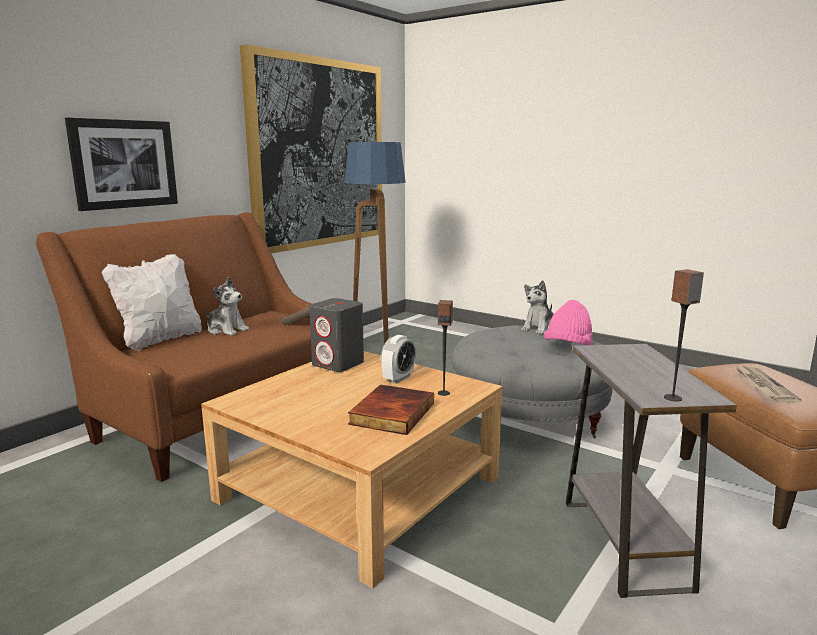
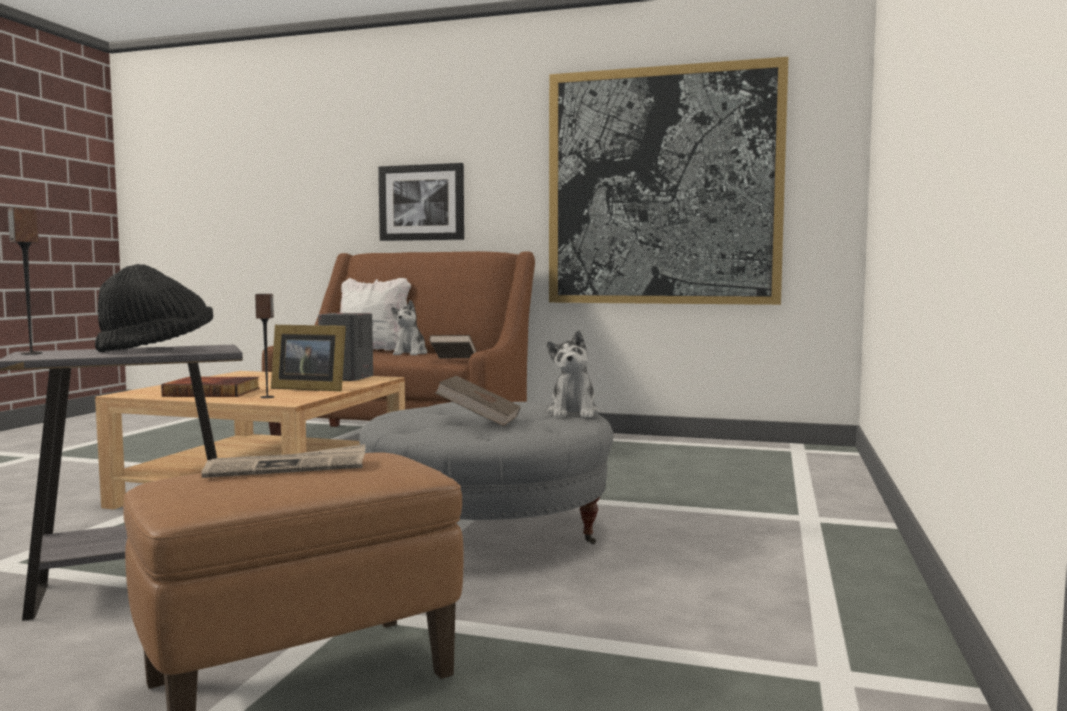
camera: 70 degrees right, 10 degrees down
(377, 344) = (677, 451): floor lamp -> none
(398, 378) = (308, 388): alarm clock -> picture frame
(539, 328) = (573, 413): plush toy -> plush toy turned 105 degrees counterclockwise
(568, 347) = (479, 420): pink hat -> brown book
(634, 362) = (157, 350): none -> black hat

